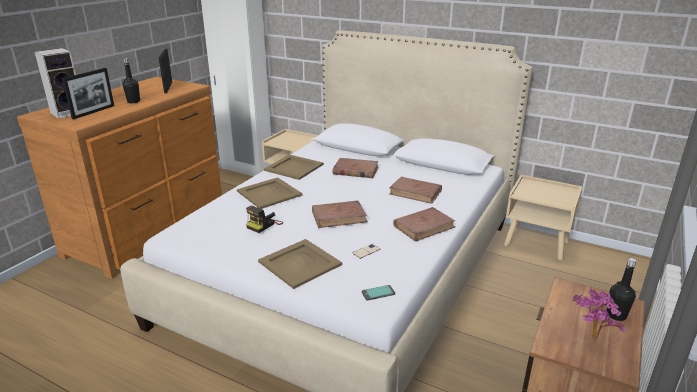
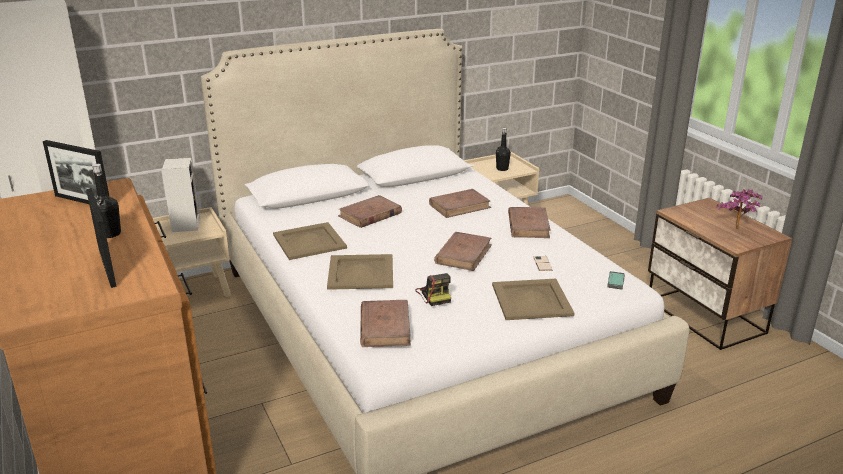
camera: 55 degrees left, 0 degrees up
(68, 112) = (70, 286): speaker -> speaker (185, 225)
(206, 222) = (385, 327): none -> brown book
(616, 315) = (718, 212): black bottle -> black bottle (502, 169)

